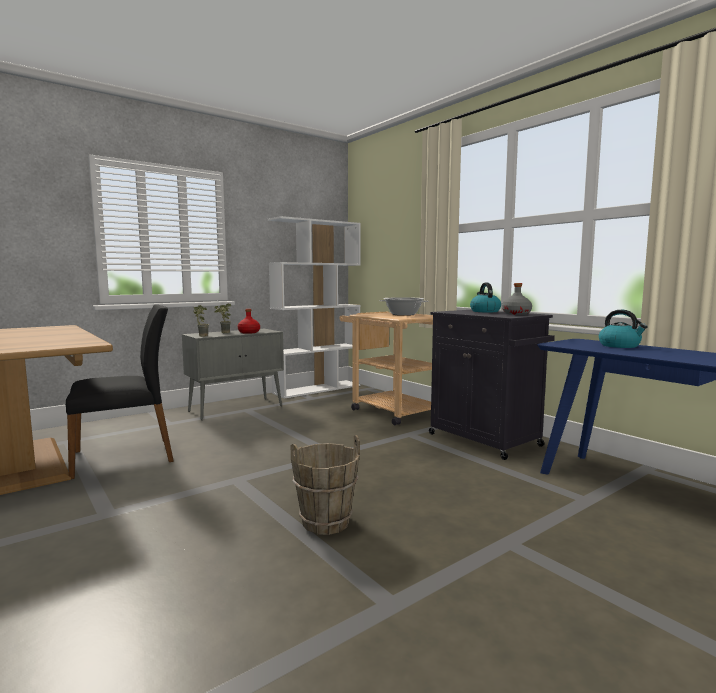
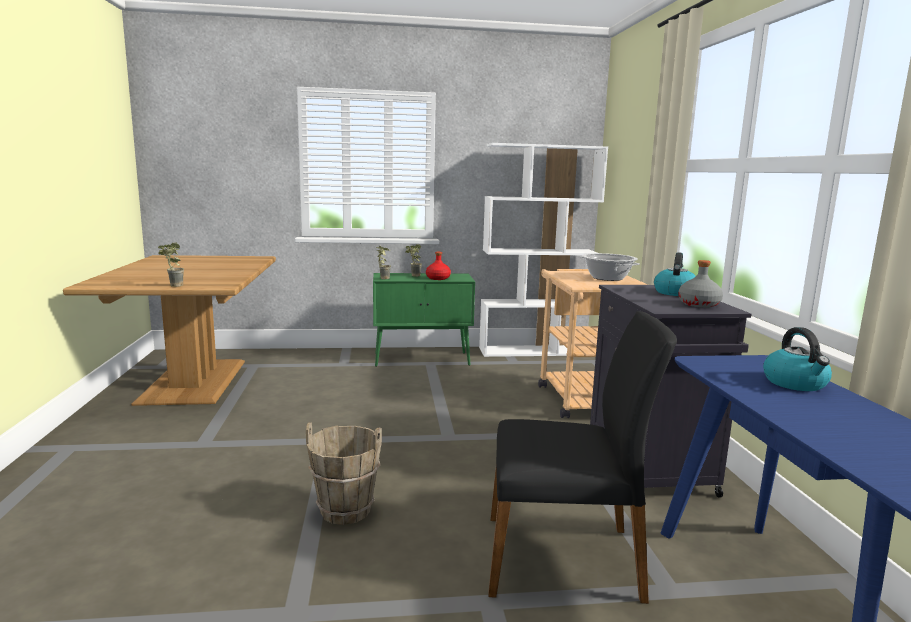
camera: 30 degrees right, 5 degrees up
(30, 348) = (172, 286): none -> potted plant
(125, 456) = (273, 391): black chair -> black chair (564, 558)
(237, 408) = (422, 359): grey cabinet -> green cabinet

